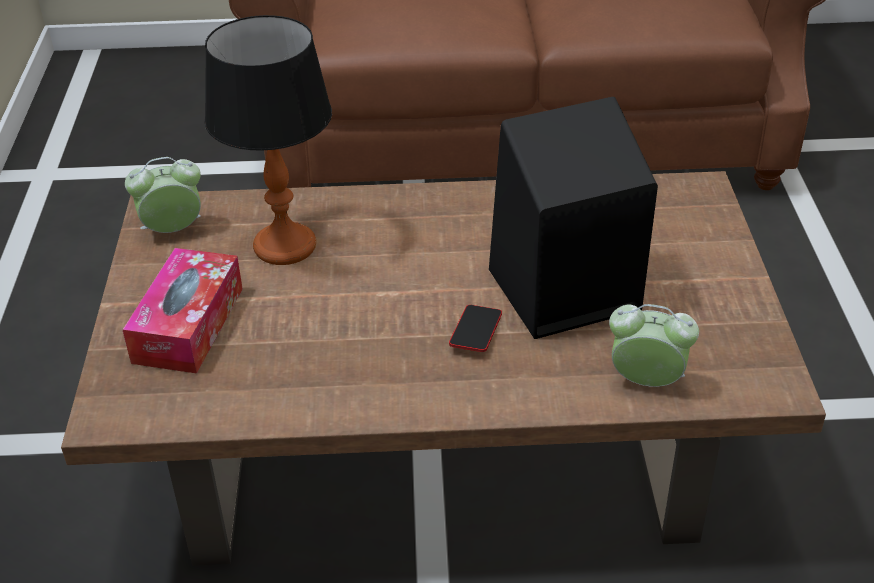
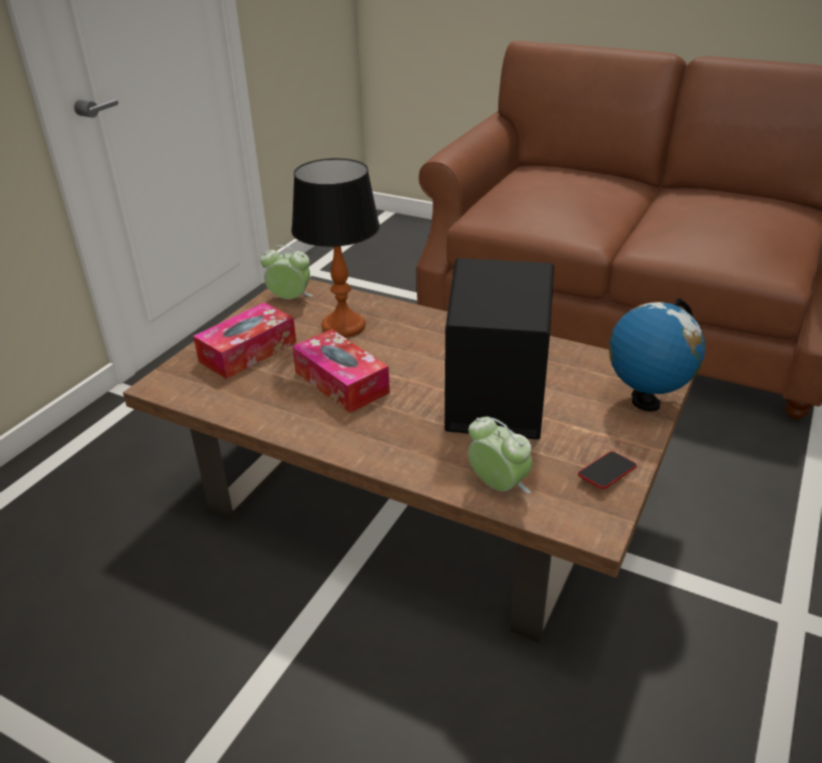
camera: 30 degrees right, 5 degrees down
(354, 323) = (341, 382): none -> tissue box
(475, 332) = (410, 413): phone -> phone (606, 473)
(709, 227) = (645, 402): none -> globe

